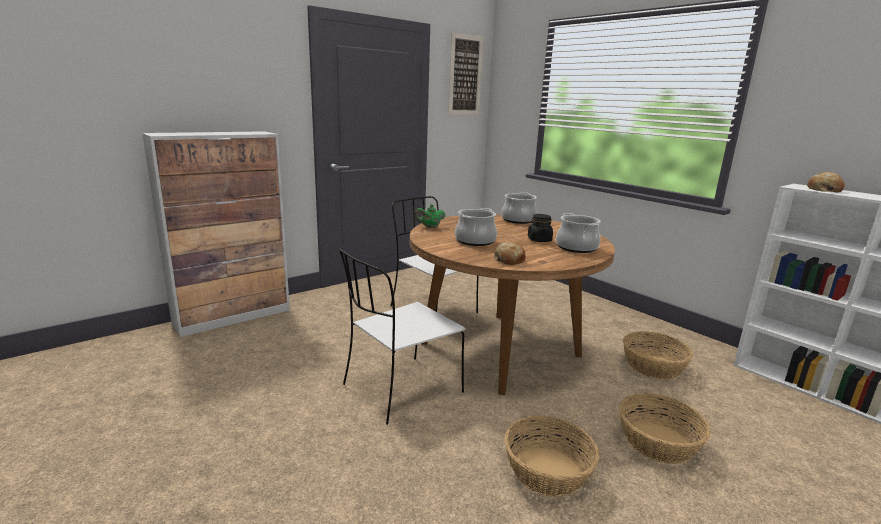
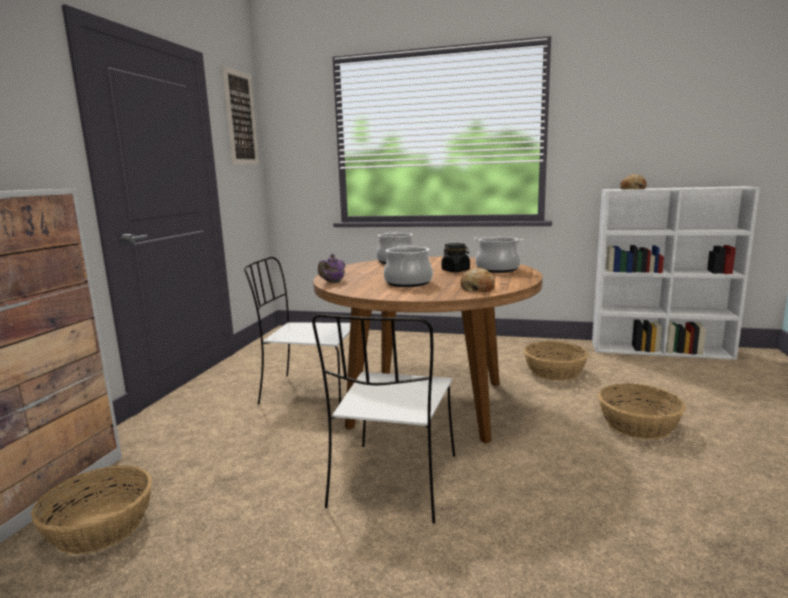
camera: 35 degrees left, 5 degrees down
(430, 227) = (333, 282): green teapot -> purple teapot
(548, 471) = (613, 486): basket -> basket (101, 527)

